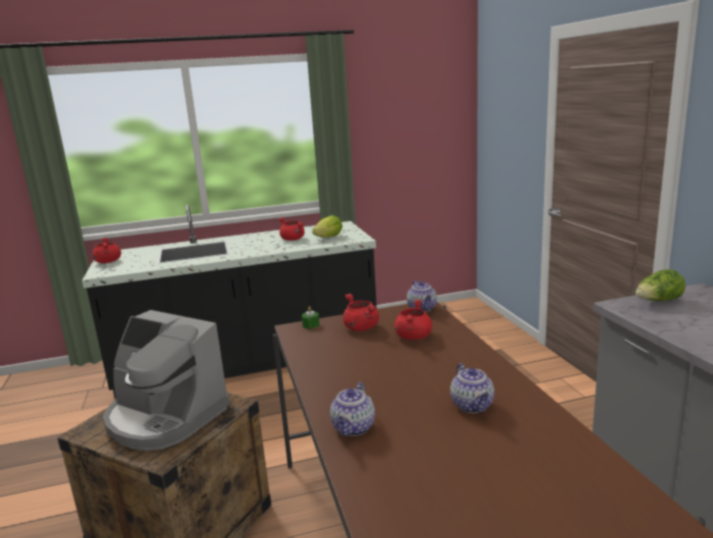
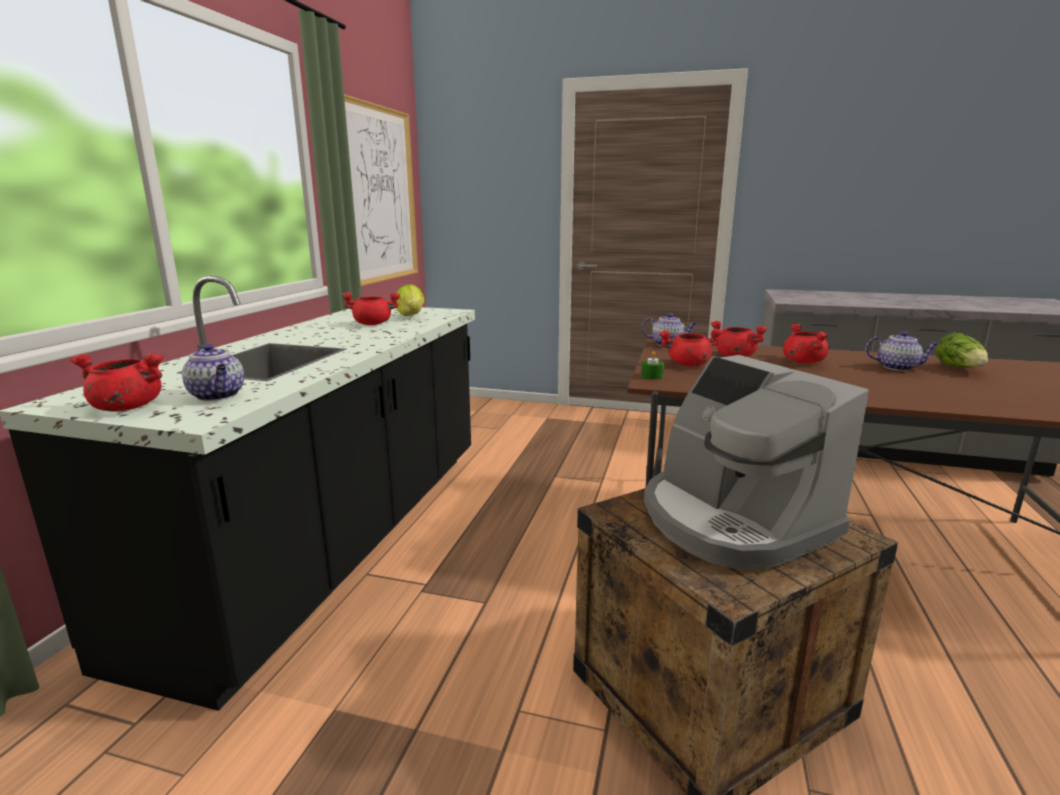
camera: 60 degrees left, 0 degrees up
(165, 417) = (732, 521): coffee machine -> coffee machine turned 90 degrees clockwise
(353, 428) = (930, 399): teapot -> teapot (218, 395)
(408, 138) = (379, 195): none -> picture
(432, 362) = (802, 361): none -> red cooking pot
(658, 301) = (791, 297): lettuce -> lettuce (960, 368)

